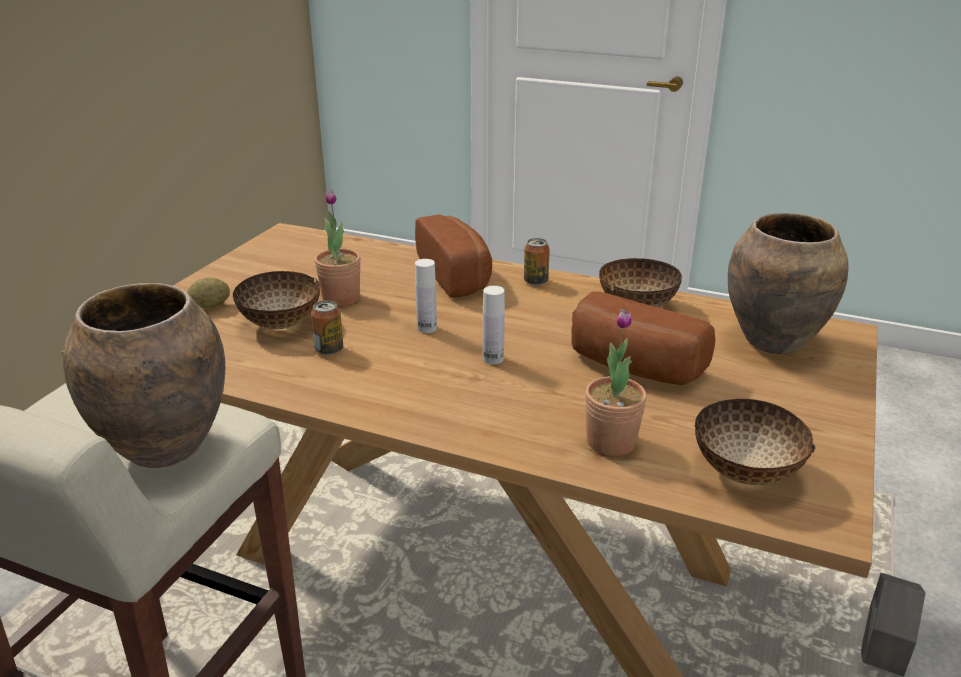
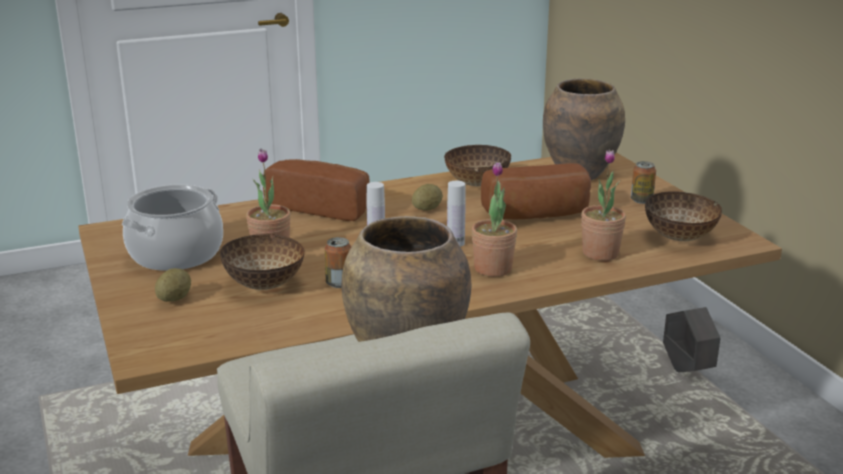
camera: 45 degrees left, 5 degrees down
(284, 270) = (175, 254): none -> cooking pot
(472, 402) = (493, 269): none -> potted plant
(535, 281) = (385, 192): can -> can (641, 200)
(537, 313) = (427, 209): none -> potato

